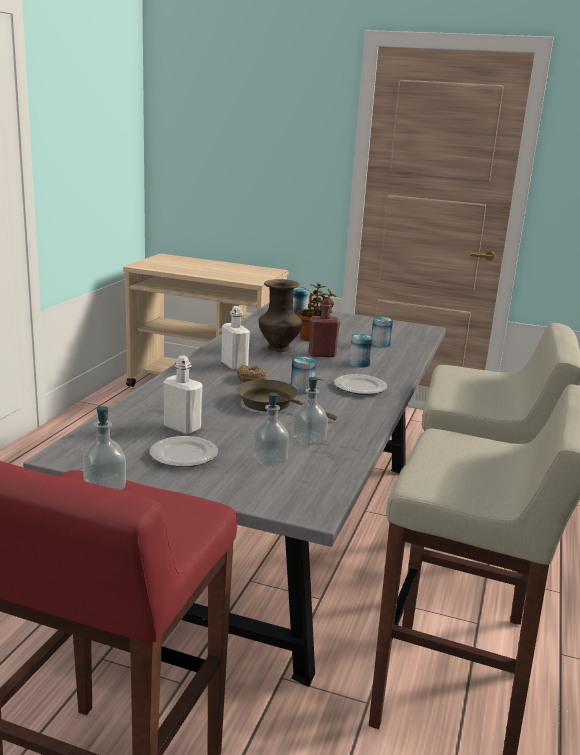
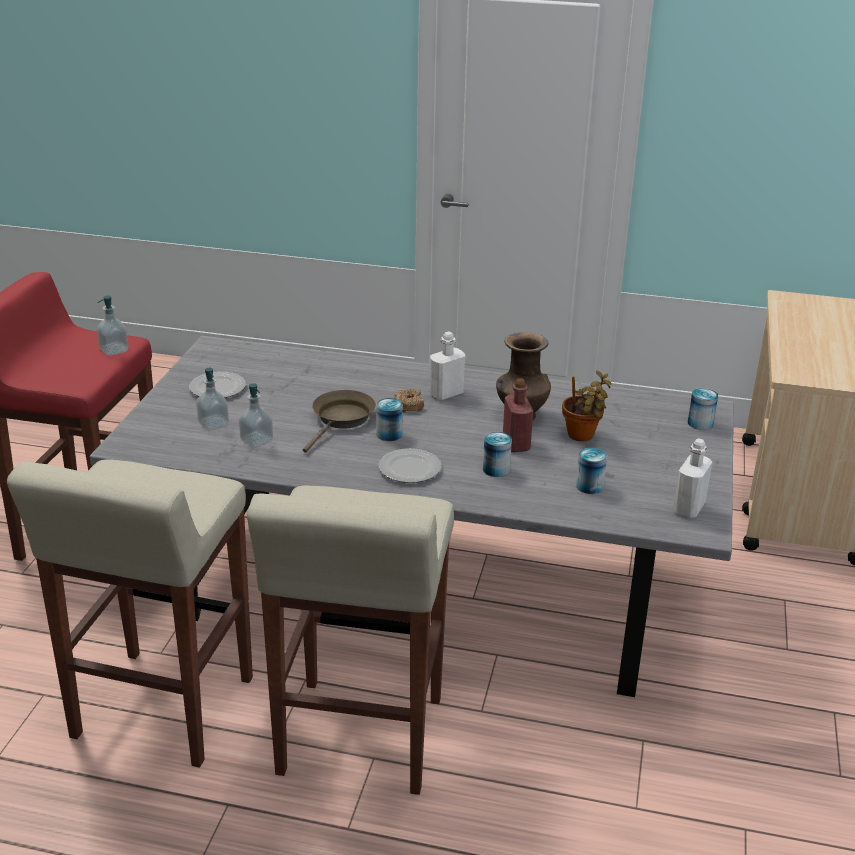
camera: 85 degrees right, 10 degrees up
(182, 427) = (273, 383): white bottle -> white bottle (688, 508)

